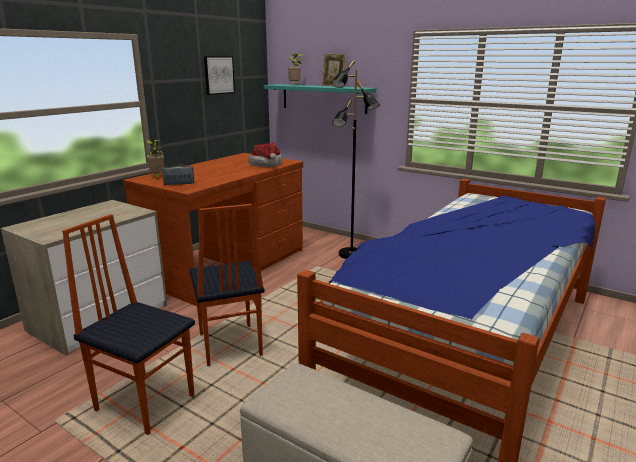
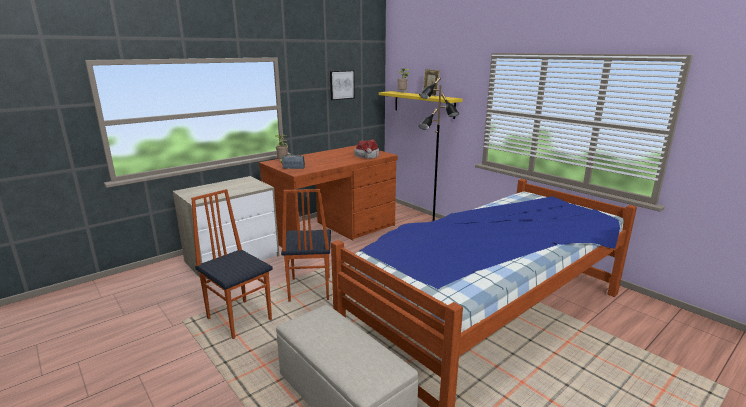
camera: 15 degrees right, 0 degrees up
(323, 98) = (423, 104): turquoise shelf -> yellow shelf

